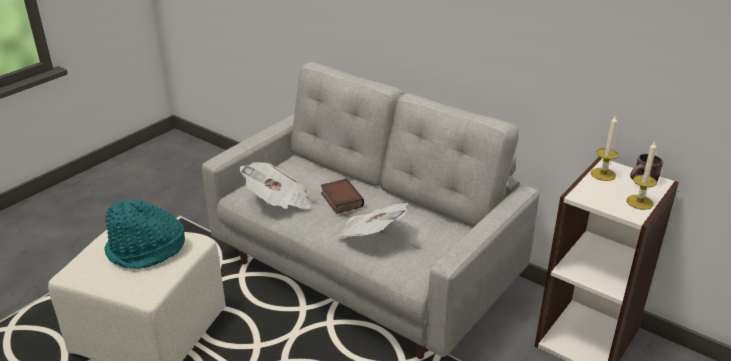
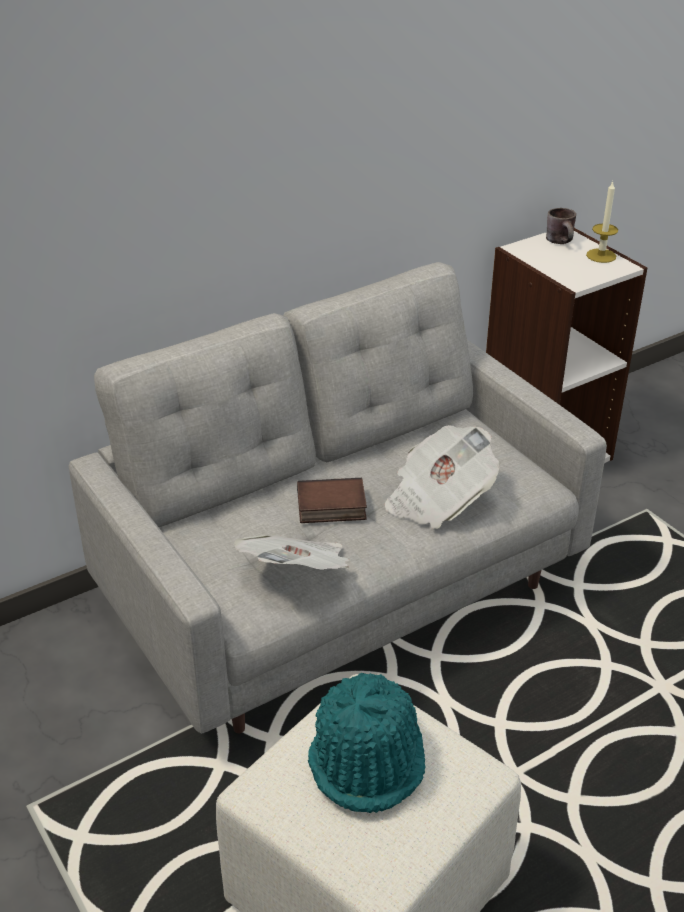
camera: 70 degrees left, 5 degrees up
(603, 174) = (536, 256): candle -> none

